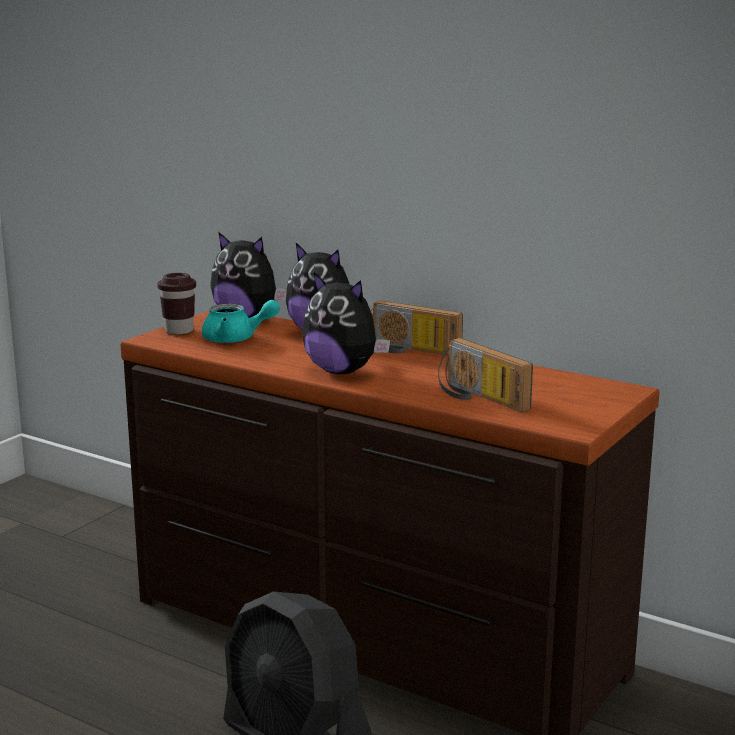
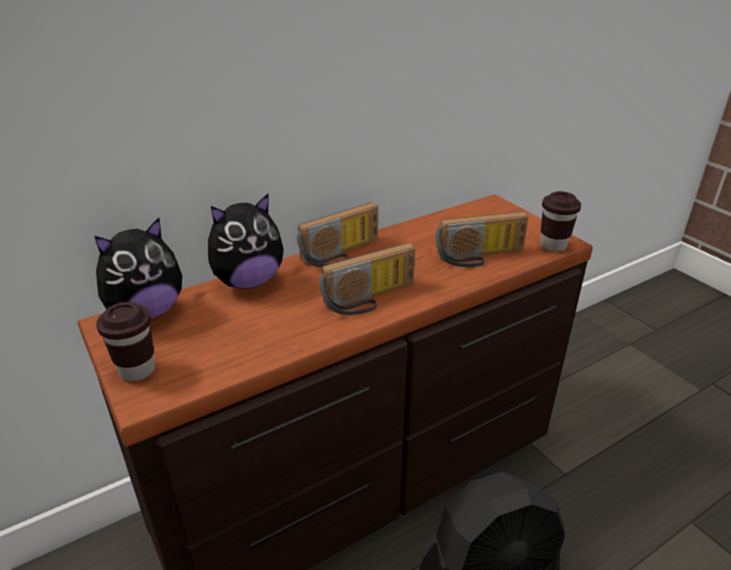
camera: 65 degrees left, 15 degrees up
(236, 339) = (213, 336): turquoise teapot -> none
(342, 371) = (371, 299): plush toy -> radio
(555, 425) = (553, 245): none -> brown cup

